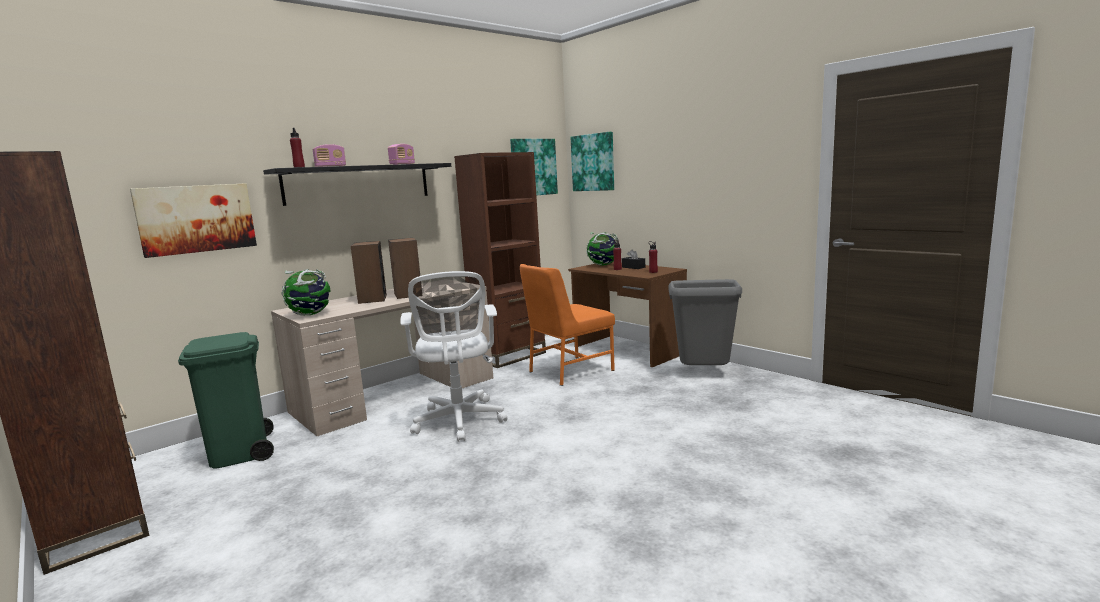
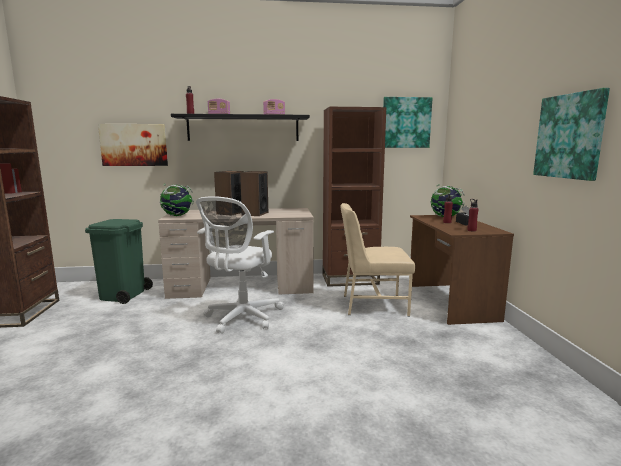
camera: 35 degrees right, 0 degrees up
(569, 371) = (373, 305): orange chair -> beige chair
(593, 162) = (461, 119): picture -> picture (569, 136)
(704, 374) = (490, 348): grey trash can -> none

